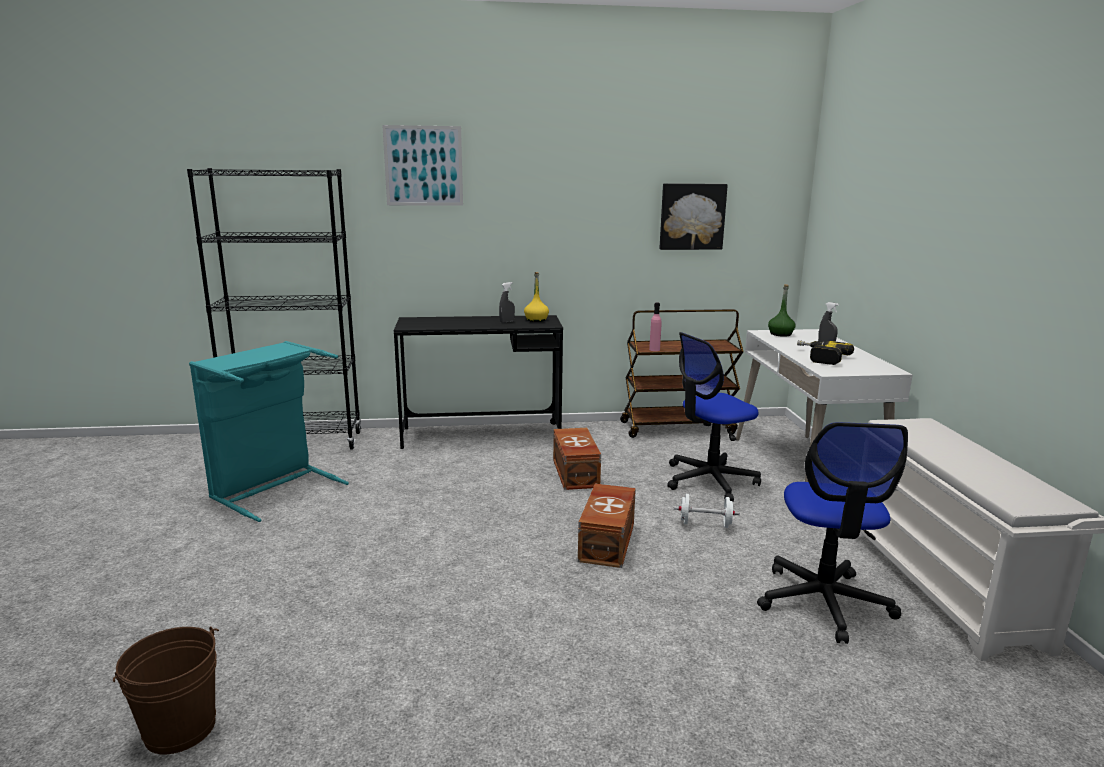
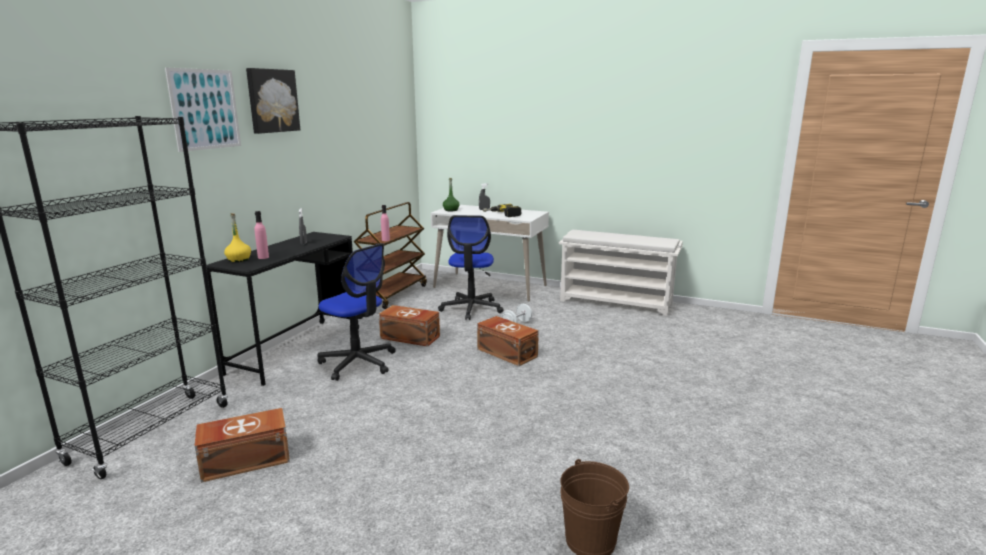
camera: 60 degrees left, 0 degrees up
(273, 488) = (244, 460): turquoise laundry basket -> brown storage box
(441, 323) = (263, 257): none -> pink bottle
(536, 320) = (316, 237): yellow bottle -> yellow bottle (239, 259)
(692, 216) = (371, 140): picture -> picture (272, 101)
(823, 602) = (609, 325): office chair -> office chair (358, 363)

